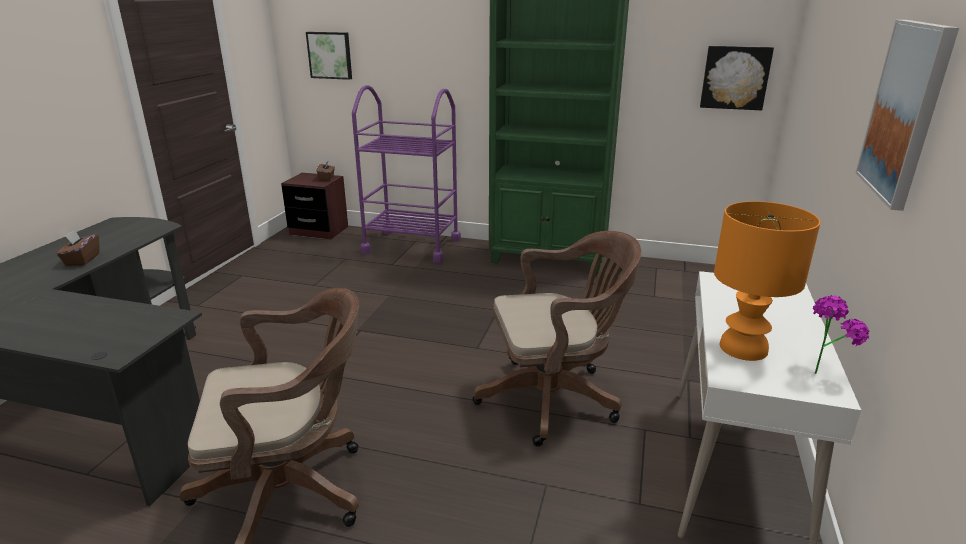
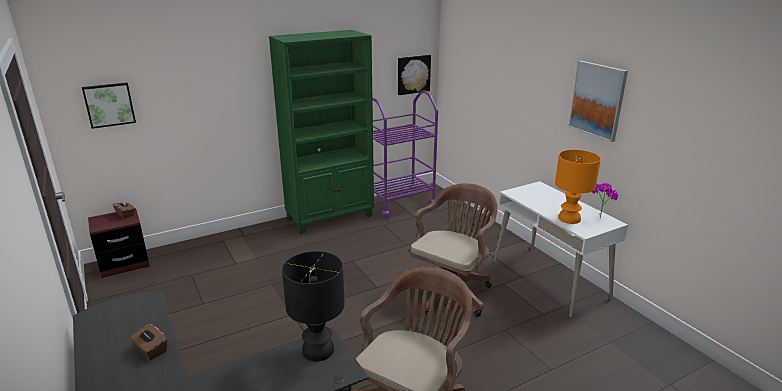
camera: 45 degrees left, 0 degrees up
(147, 323) = (319, 350): none -> black table lamp
(412, 246) = (226, 245): purple cart -> purple cart (399, 203)

